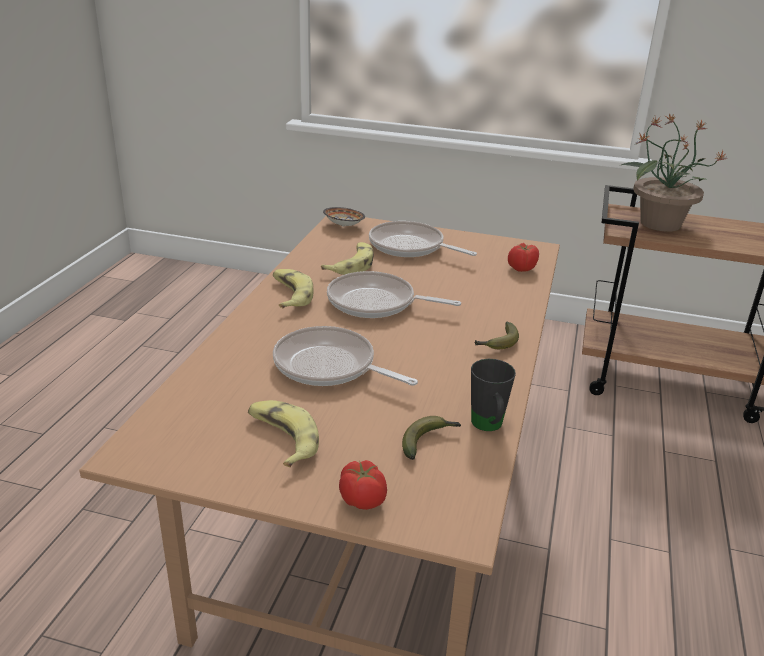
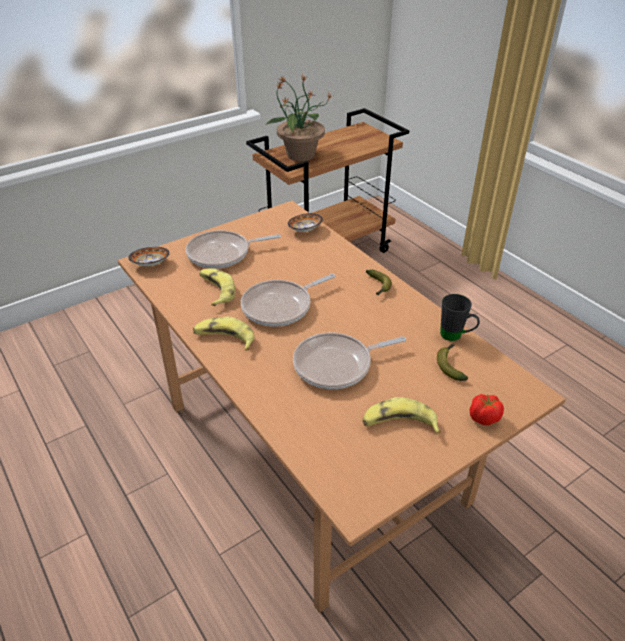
camera: 50 degrees left, 10 degrees up
(521, 268) = (305, 230): tomato -> bowl

